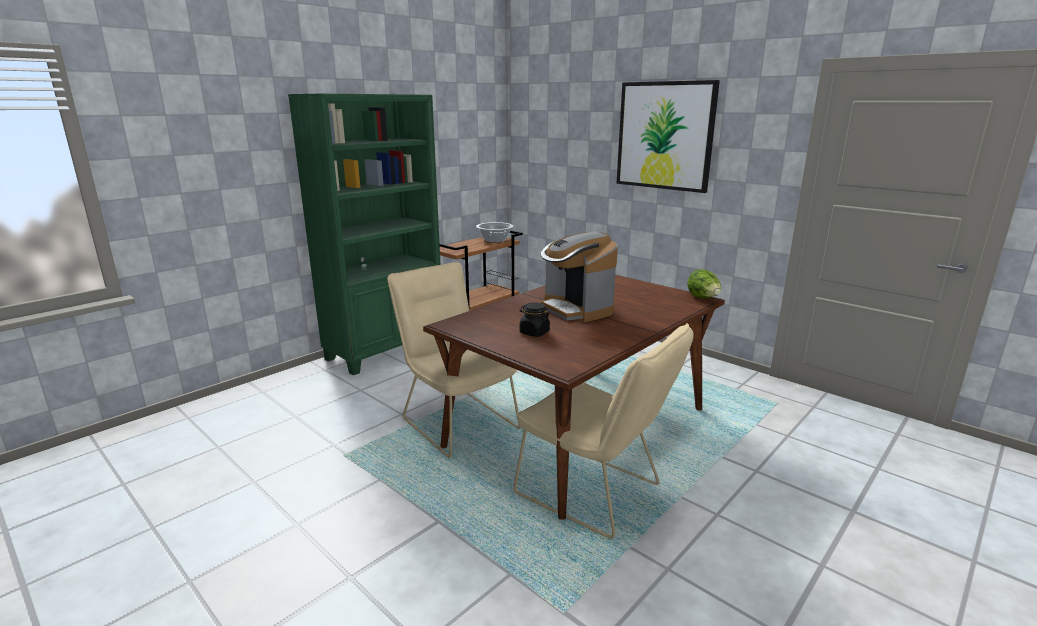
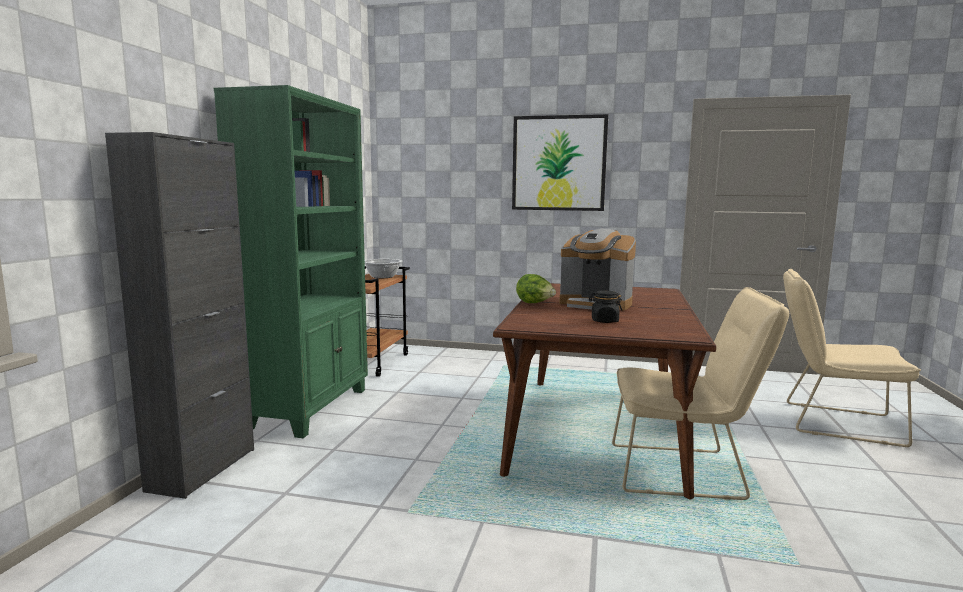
camera: 30 degrees left, 10 degrees down
(273, 384) = (202, 469): none -> black cabinet
(456, 420) = (481, 450): beige chair -> beige chair (832, 422)
(703, 298) = (666, 289): lettuce -> lettuce (535, 303)

